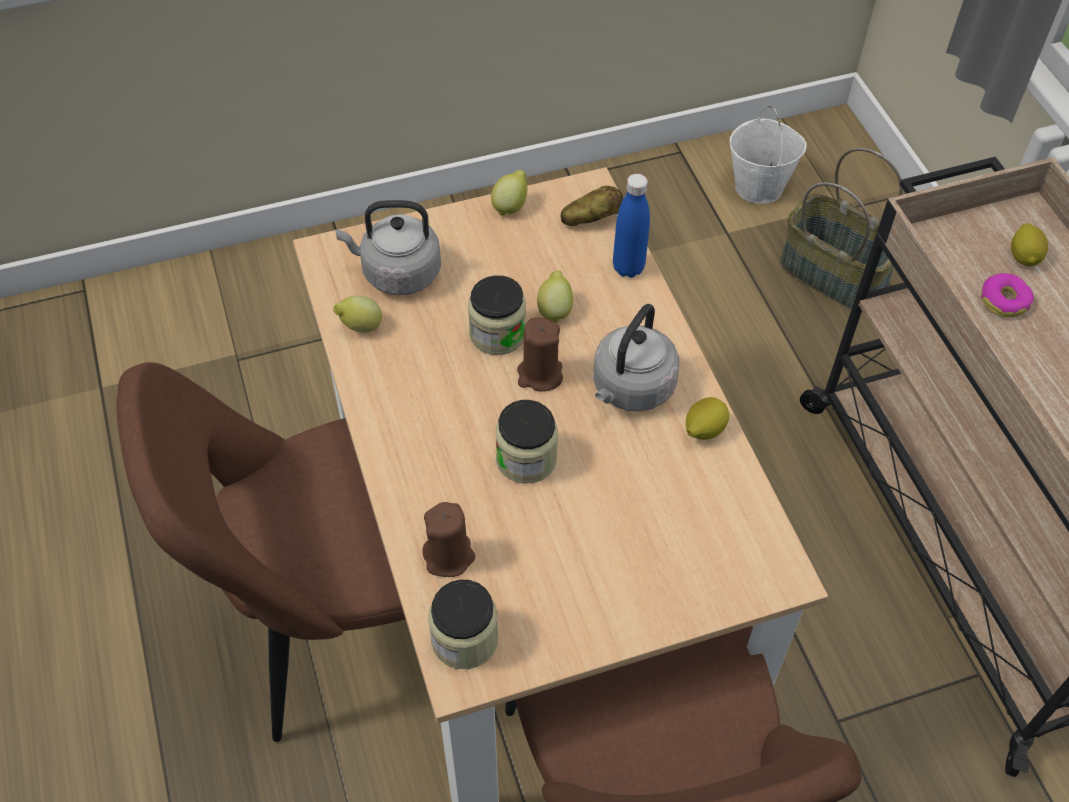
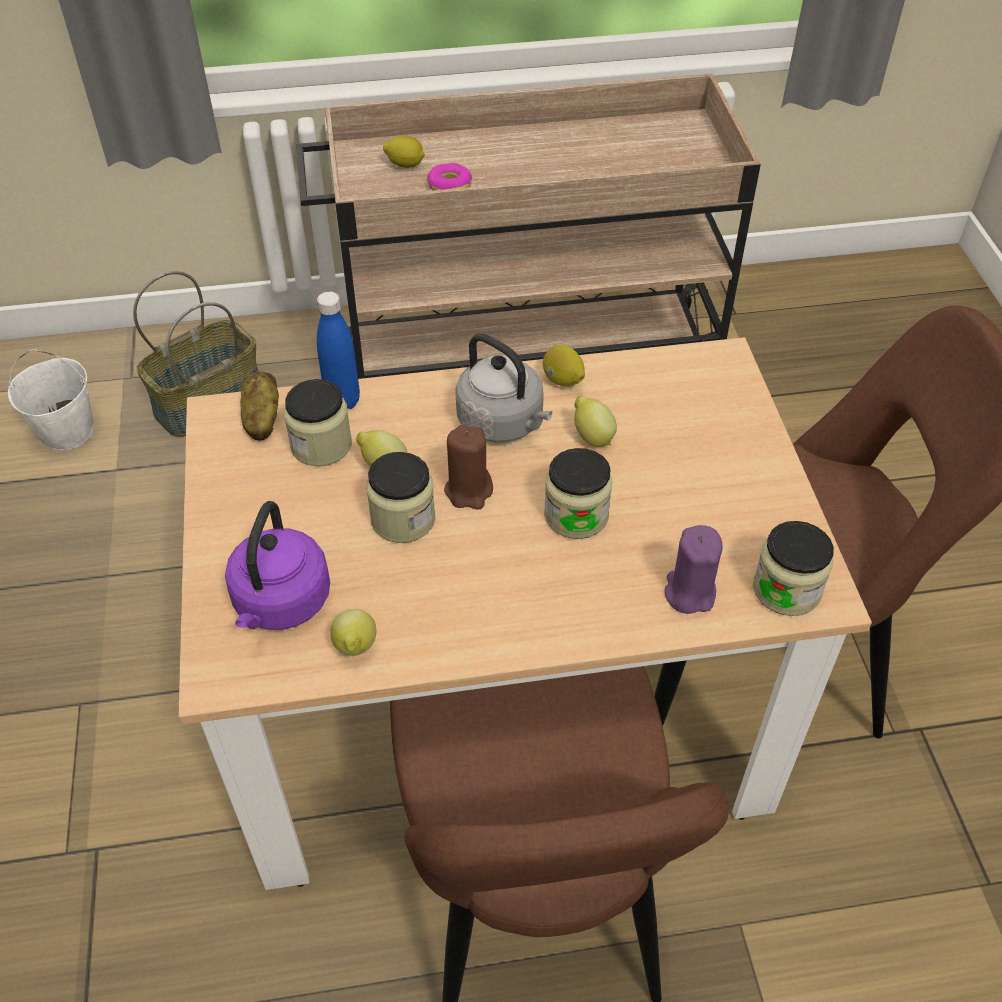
camera: 80 degrees left, 5 degrees down
(397, 273) = (280, 604): grey kettle -> purple kettle
(449, 556) = (689, 592): brown candle -> purple candle
(510, 206) = (213, 485): lemon -> lemon (592, 437)
(571, 263) = (321, 445): none -> jar

